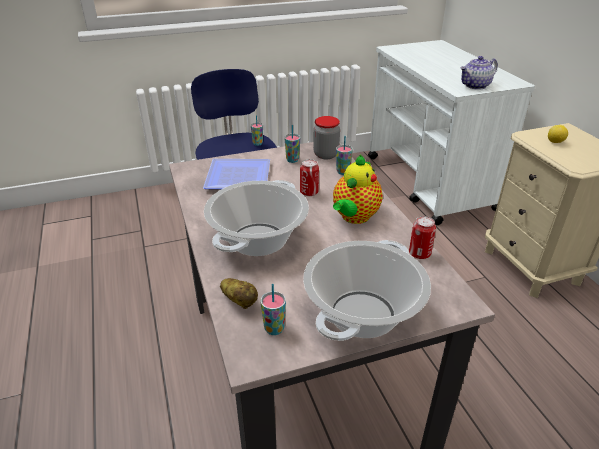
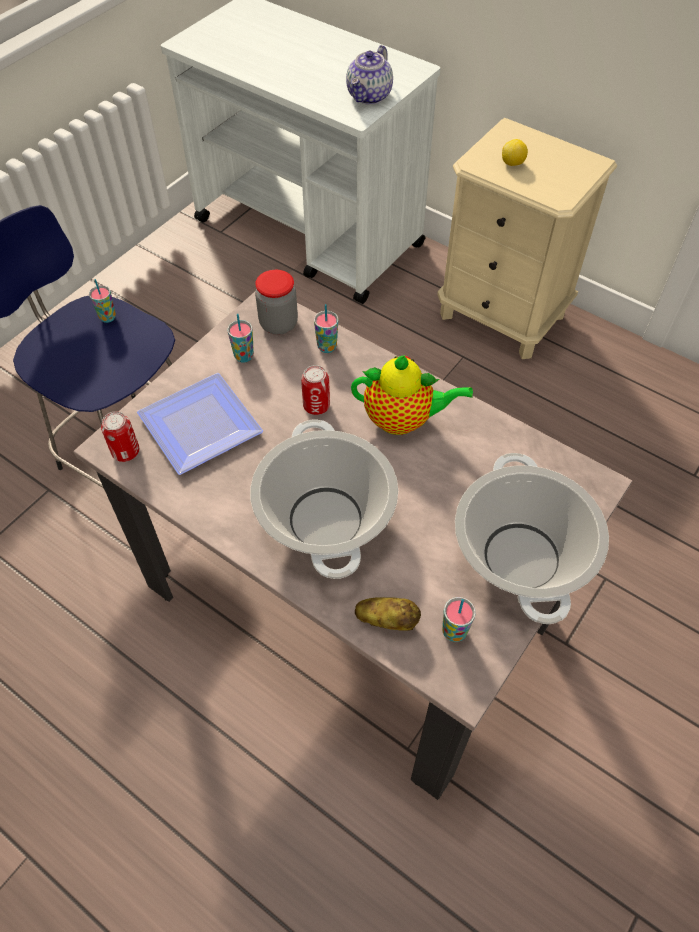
camera: 35 degrees left, 20 degrees up
(354, 217) = (403, 420): teapot -> teapot turned 75 degrees counterclockwise
(419, 254) = (512, 438): can -> can (126, 452)

